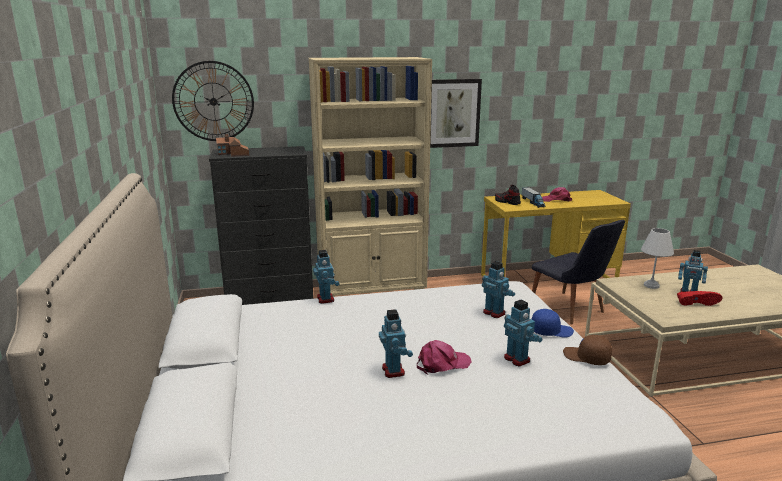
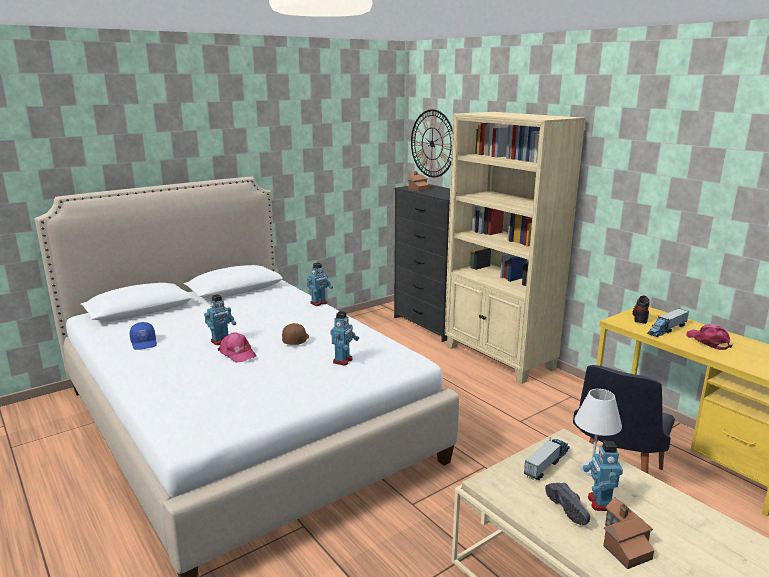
camera: 65 degrees right, 0 degrees up
(453, 113) = (620, 189): picture -> none
(517, 359) = (259, 378): toy robot -> none
(551, 331) = (324, 387): blue cap -> blue cap (144, 343)
(586, 358) = (279, 407): brown cap -> brown cap (295, 340)
(642, 295) = (547, 463): none -> toy truck
(696, 303) = (570, 509): red shoe -> black shoe
(729, 299) = (623, 543): none -> toy house

